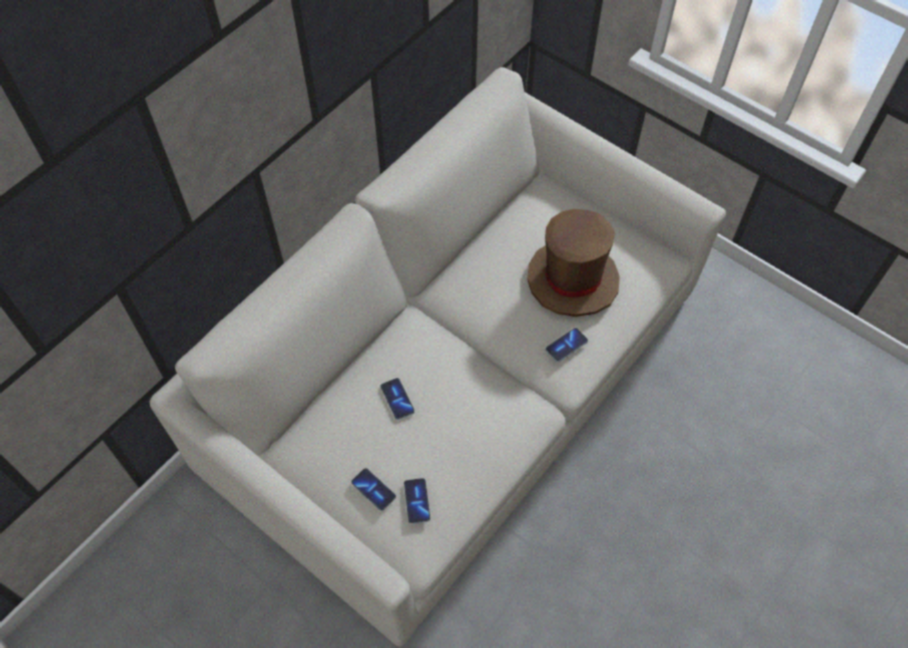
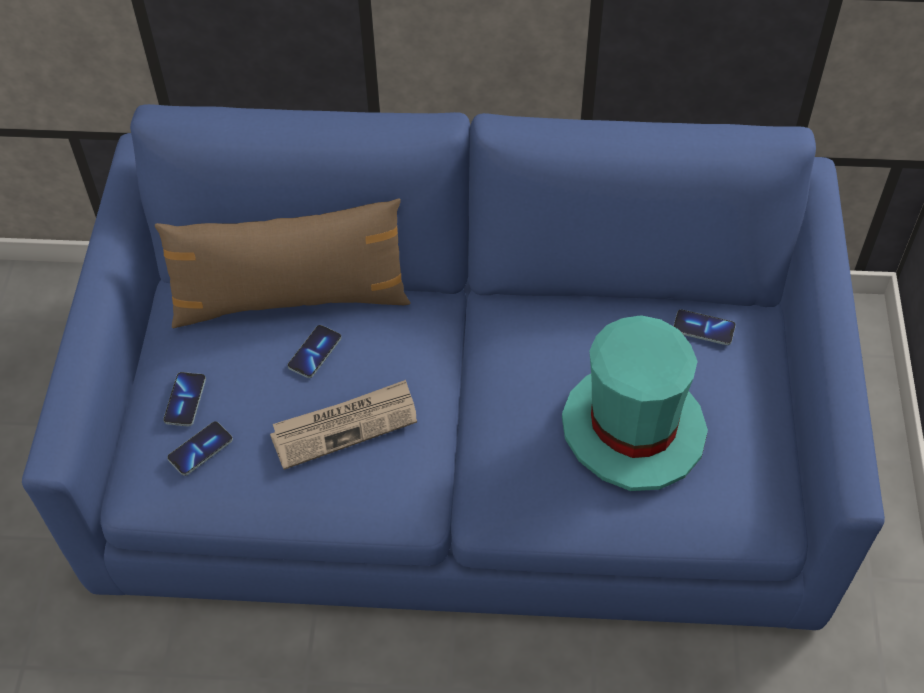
camera: 55 degrees right, 5 degrees down
(345, 389) = (291, 299): none -> brown pillow
(454, 379) = (466, 440): grey sofa -> blue sofa
(461, 414) = (345, 425): none -> newspaper
(566, 345) = (533, 480): phone -> phone (703, 328)
(572, 279) = (633, 428): brown hat -> turquoise hat

